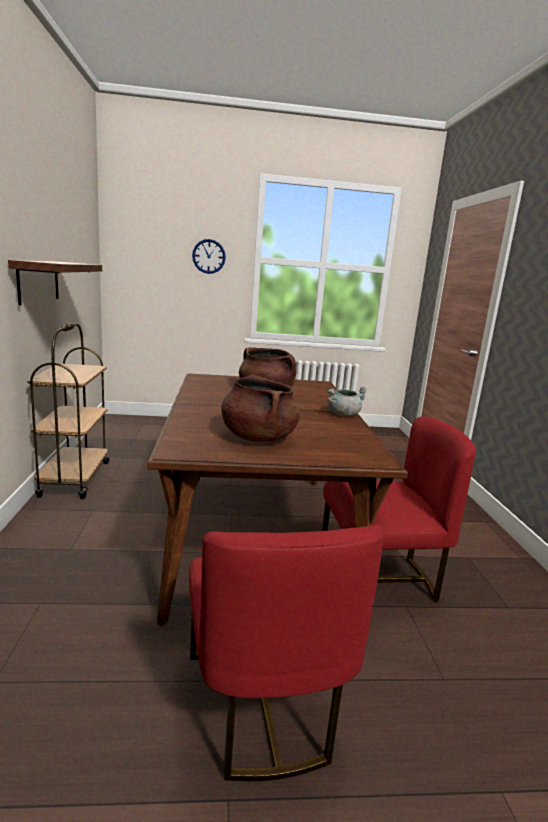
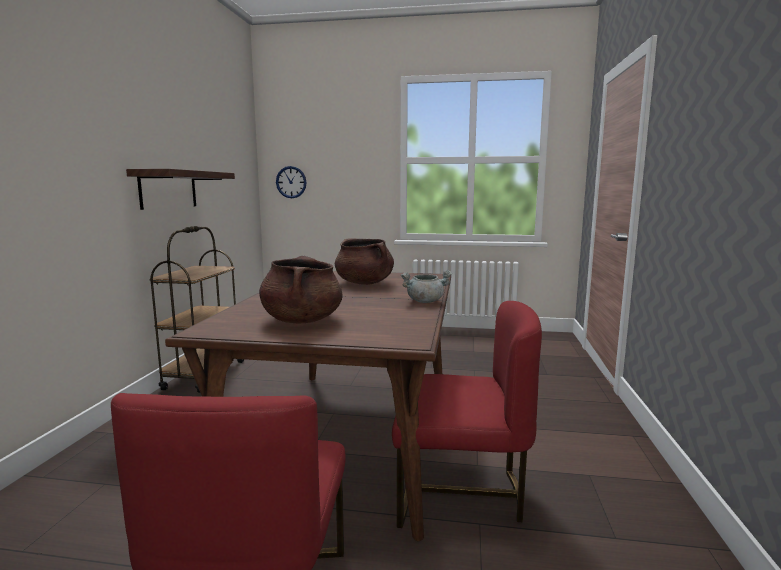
camera: 15 degrees right, 5 degrees down
(209, 256) = (356, 161): wall clock -> wall clock (291, 182)

